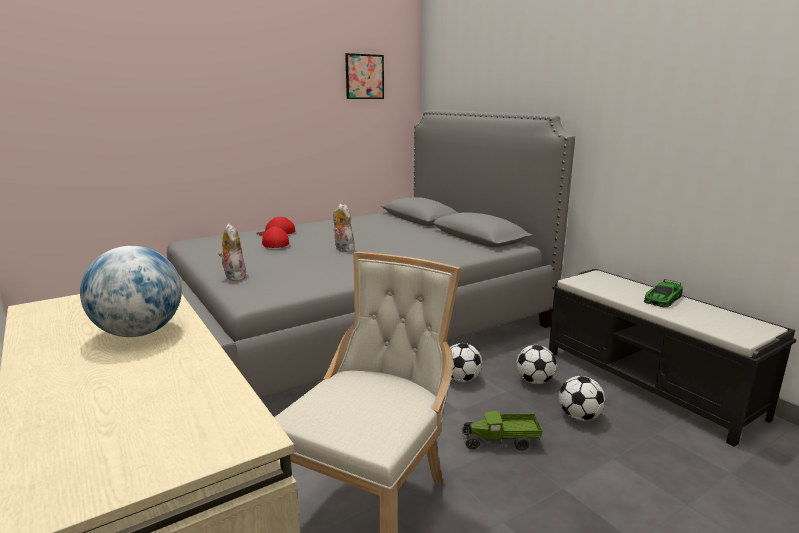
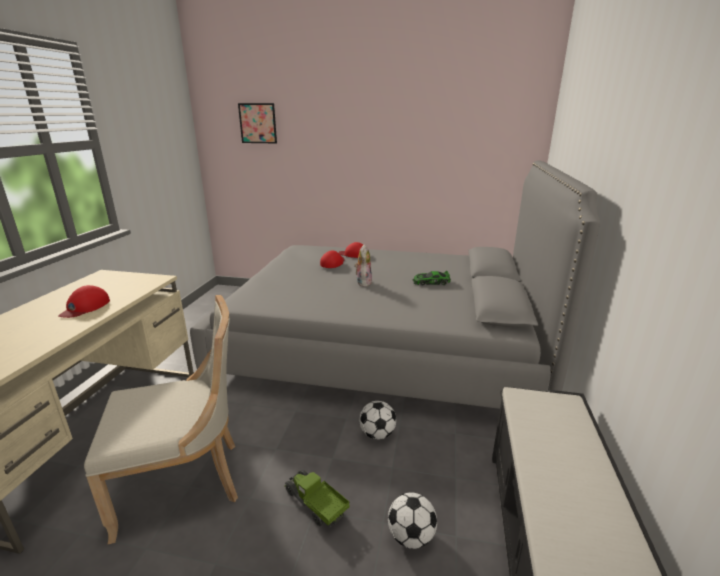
camera: 45 degrees right, 5 degrees up
(139, 333) = (85, 307): globe -> red cap
(233, 277) = (260, 282): plush toy -> none
(364, 76) = (480, 123): picture -> picture (258, 123)
(534, 381) = (431, 475): football -> none
(662, 299) = (579, 474): toy car -> toy car (431, 282)

